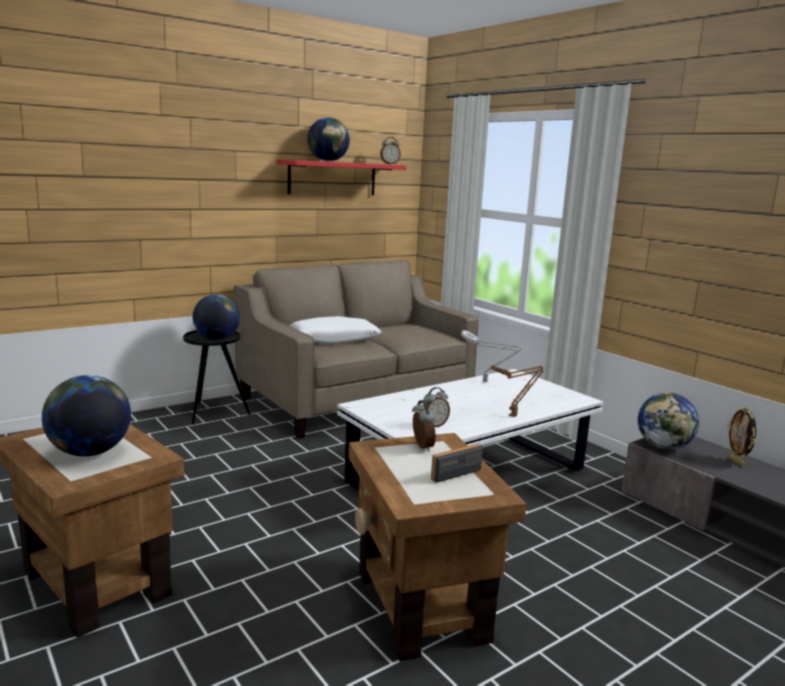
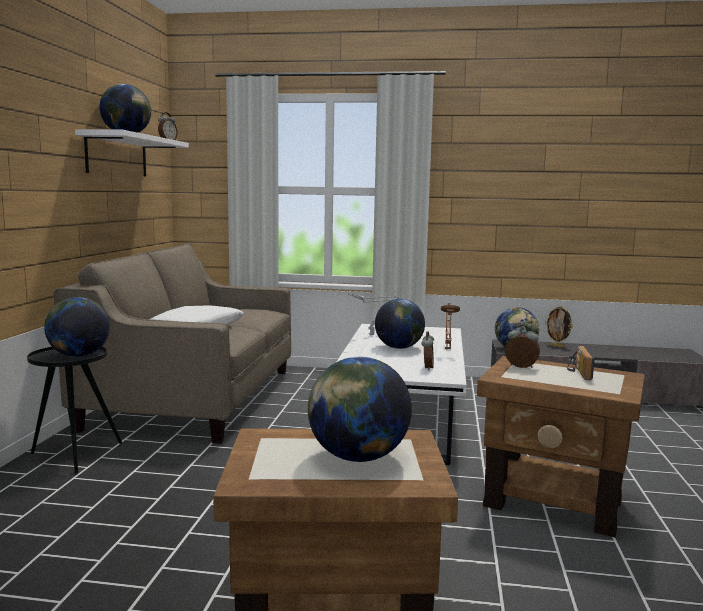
camera: 45 degrees left, 5 degrees down
(332, 178) = (117, 155): red shelf -> white shelf
(471, 400) = (399, 347): none -> globe

